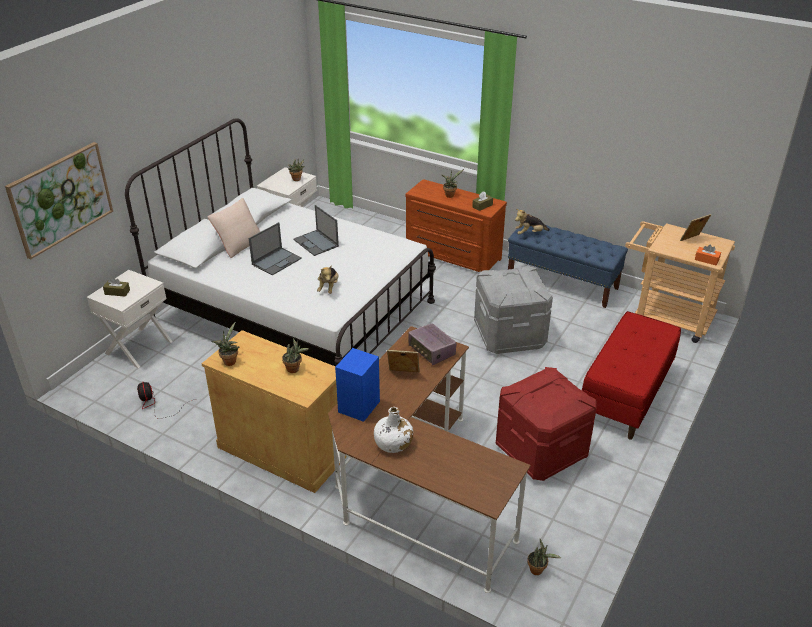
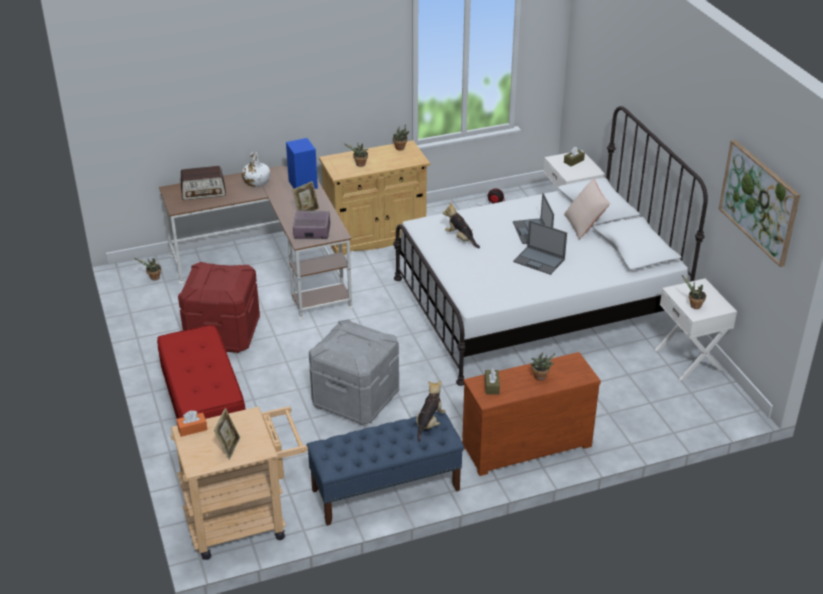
camera: 130 degrees right, 0 degrees up
(61, 199) = (593, 64): picture -> picture (759, 201)
(316, 243) = (539, 260): laptop -> laptop turned 150 degrees counterclockwise
(460, 470) = (203, 192): none -> radio

